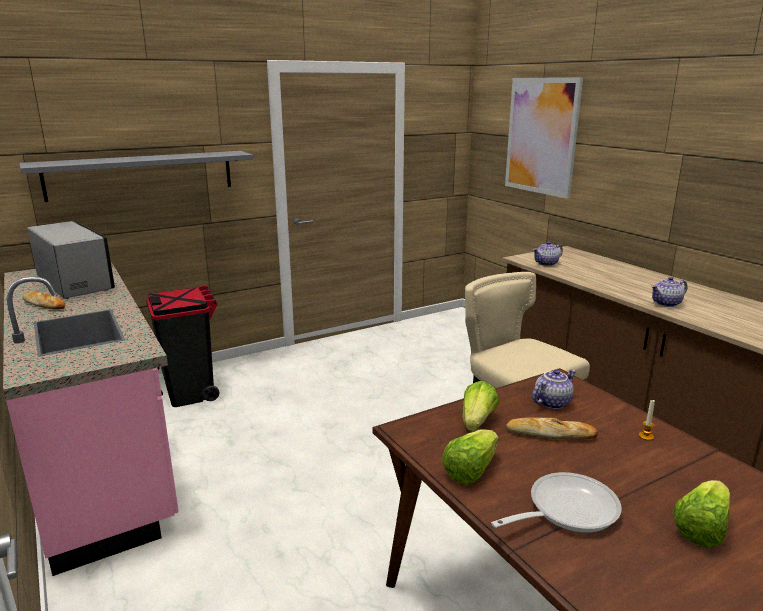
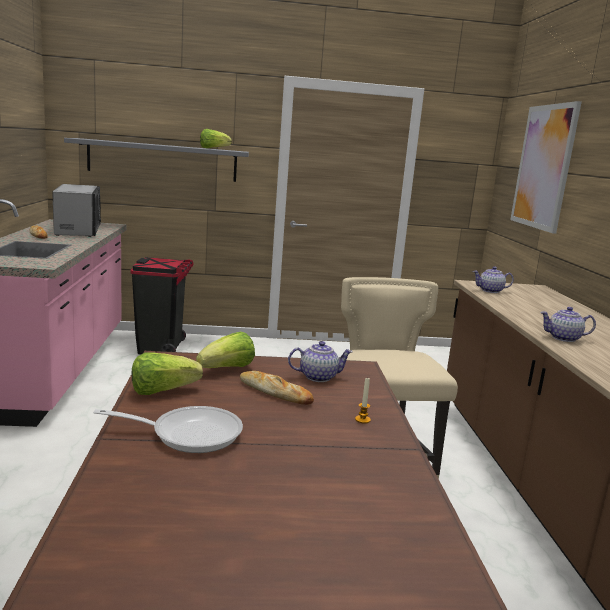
camera: 25 degrees right, 5 degrees down
(701, 528) = (283, 484): lettuce -> lettuce (213, 148)

